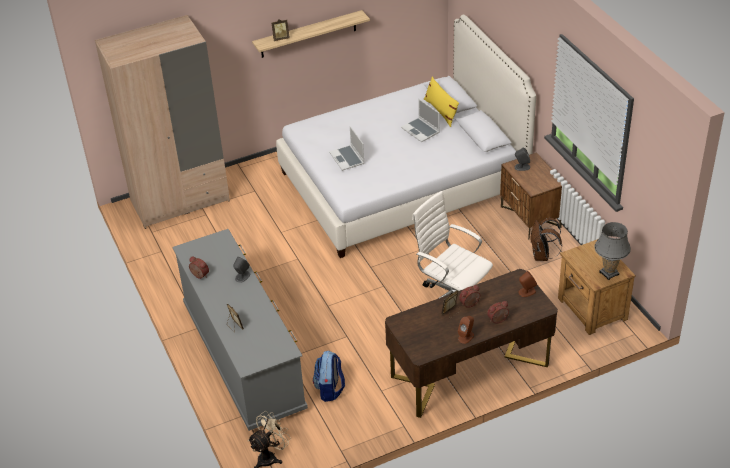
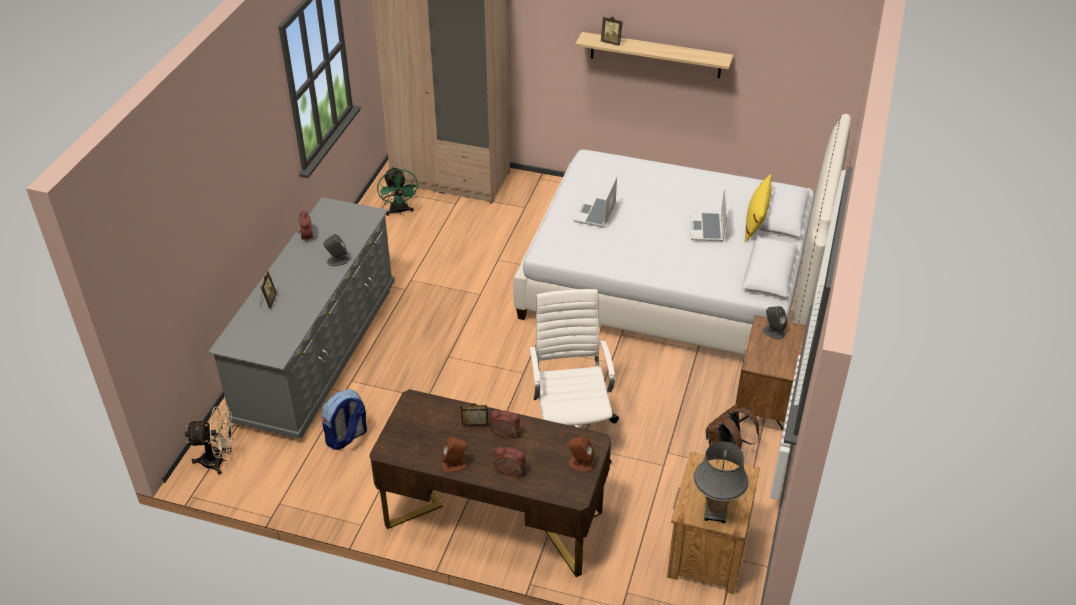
camera: 40 degrees right, 0 degrees up
(174, 241) = (399, 211): none -> green fan

